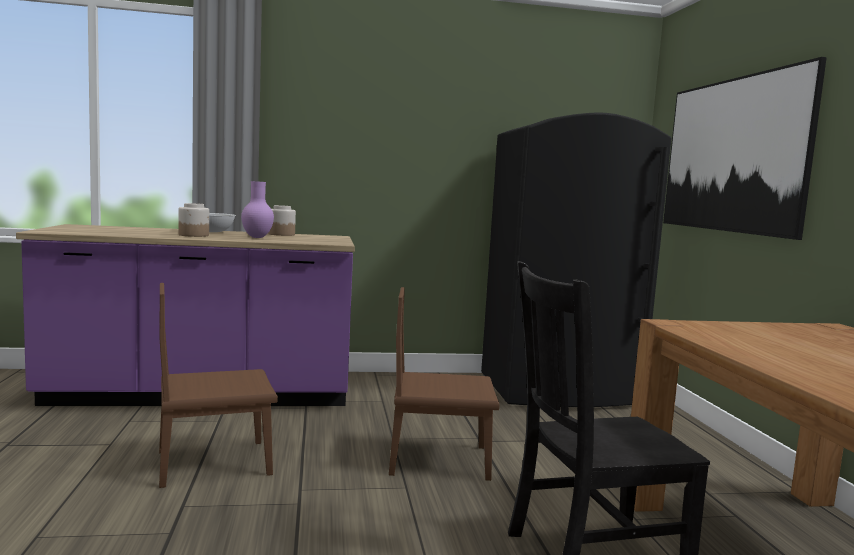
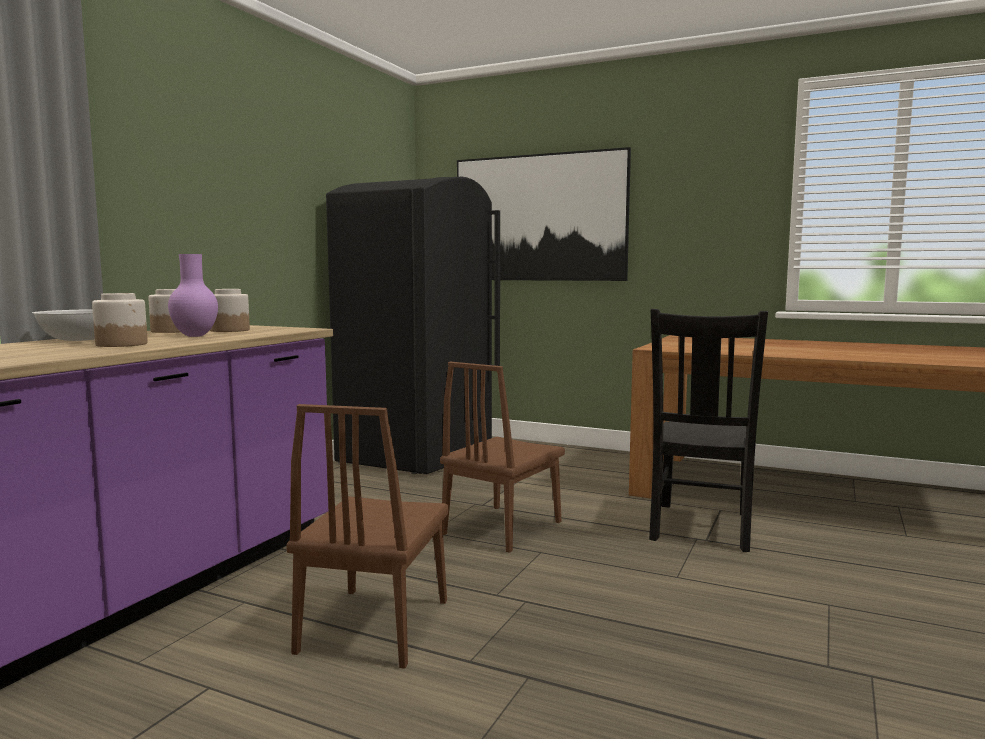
camera: 55 degrees left, 0 degrees up
(303, 238) = (229, 330): none -> jar

